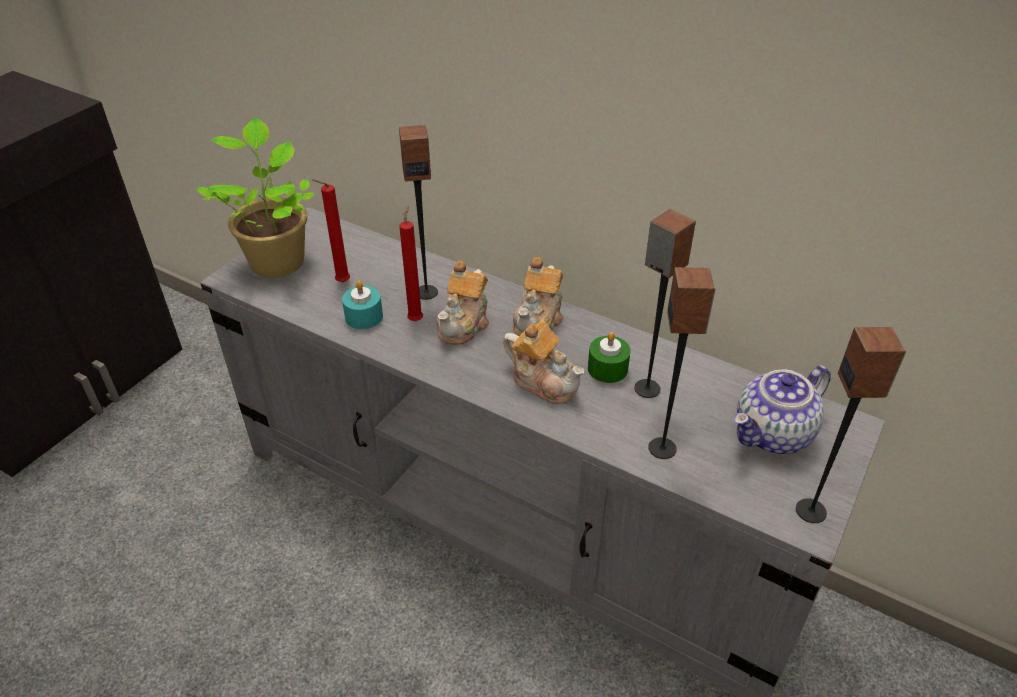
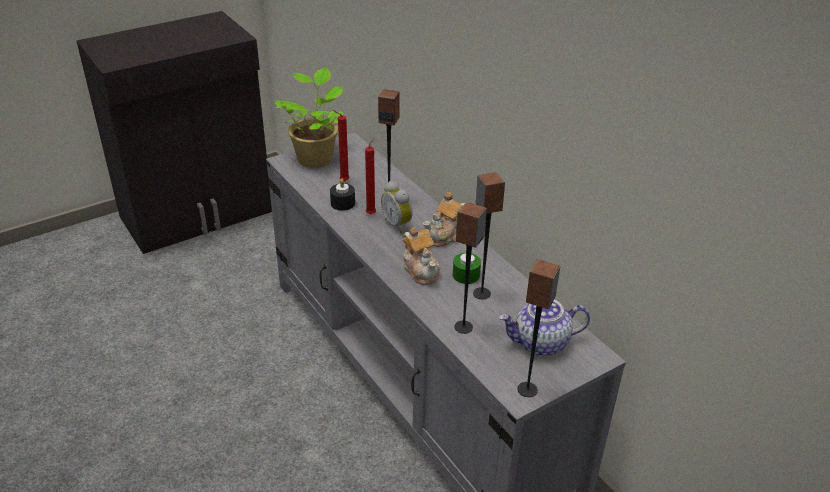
camera: 25 degrees right, 5 degrees down
(364, 317) = (342, 203): turquoise candle -> black candle
(464, 324) = (398, 224): teapot -> alarm clock

